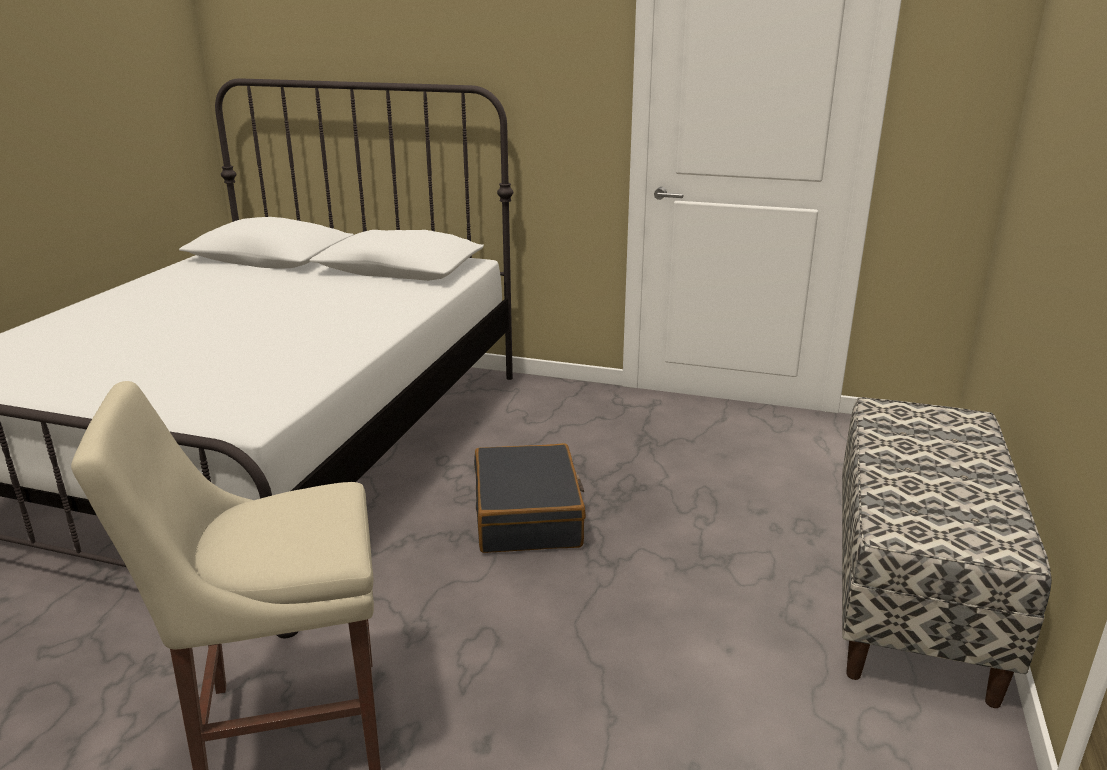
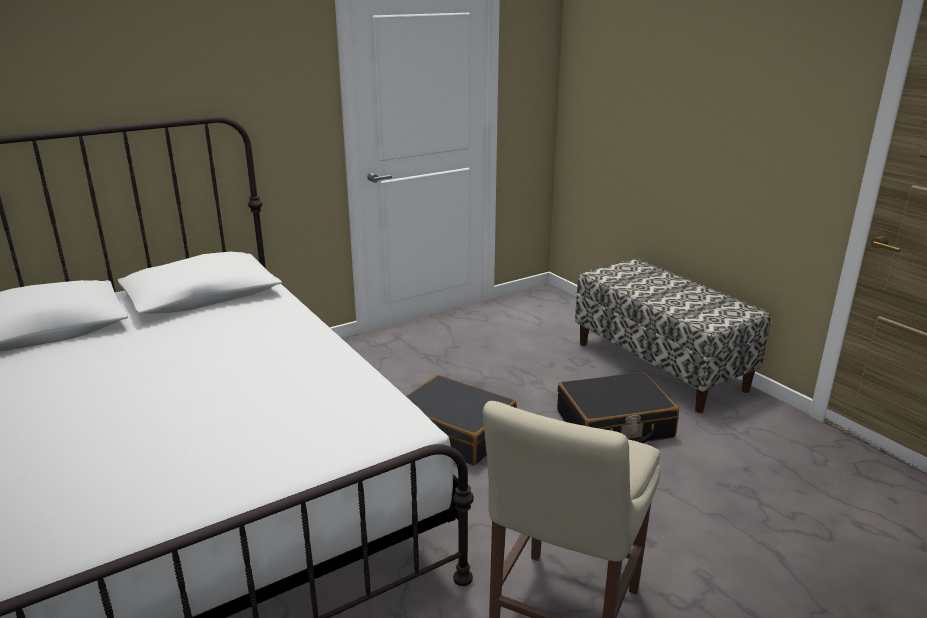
camera: 50 degrees left, 0 degrees up
(700, 614) = (614, 425): none -> black suitcase

